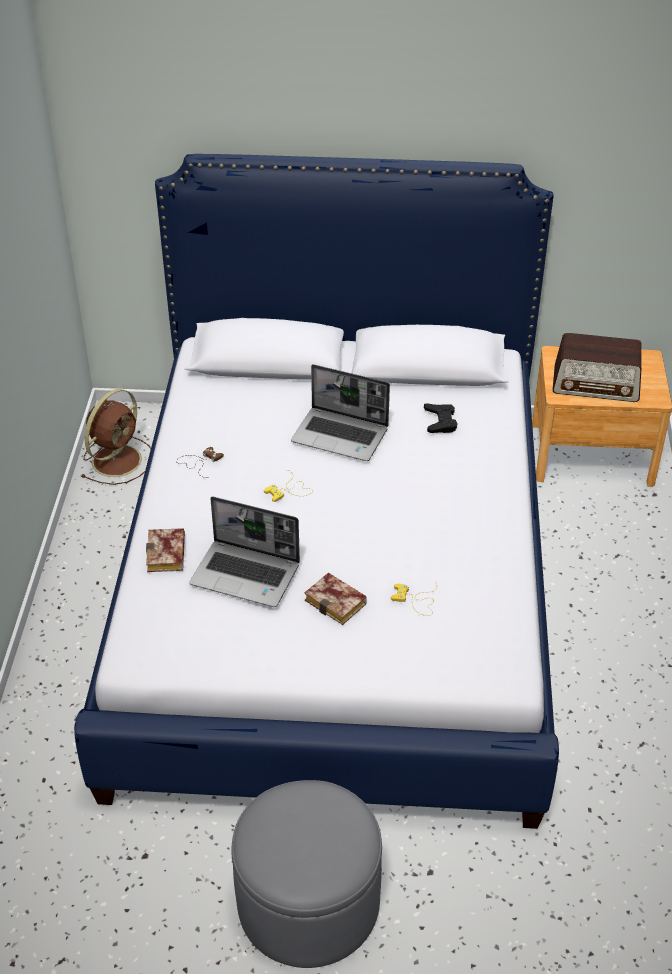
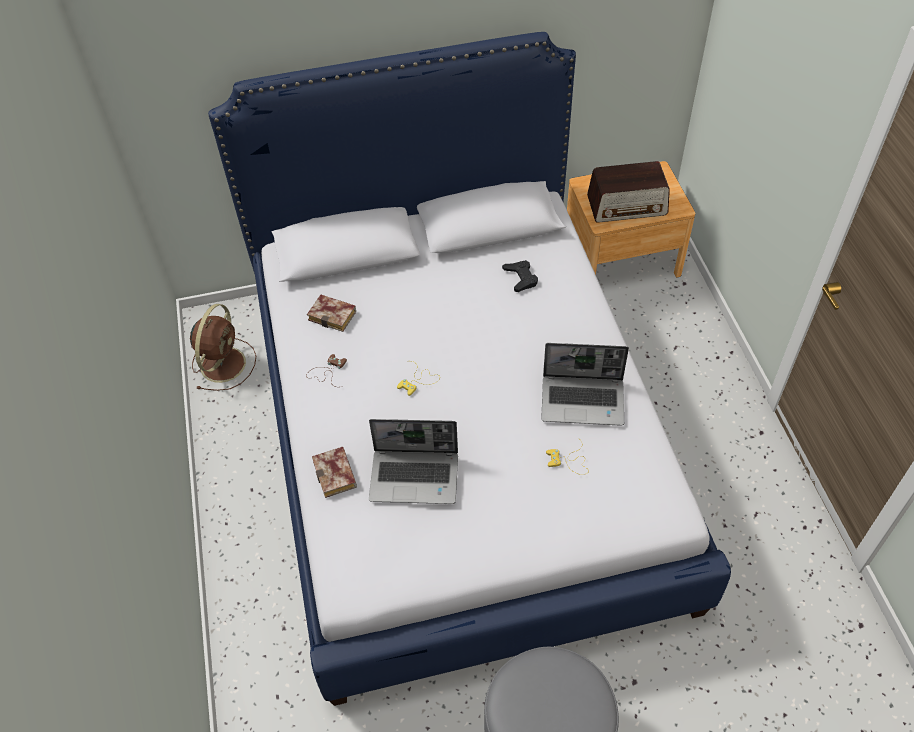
camera: 15 degrees left, 10 degrees up
(338, 603) = (504, 482): book -> book (334, 315)
(341, 435) = (442, 313): laptop -> laptop (583, 400)

